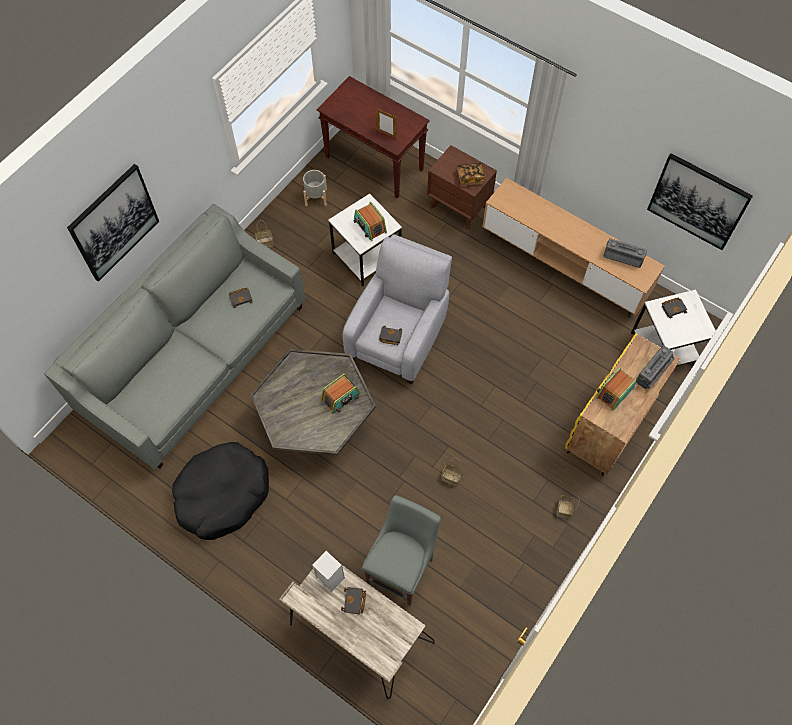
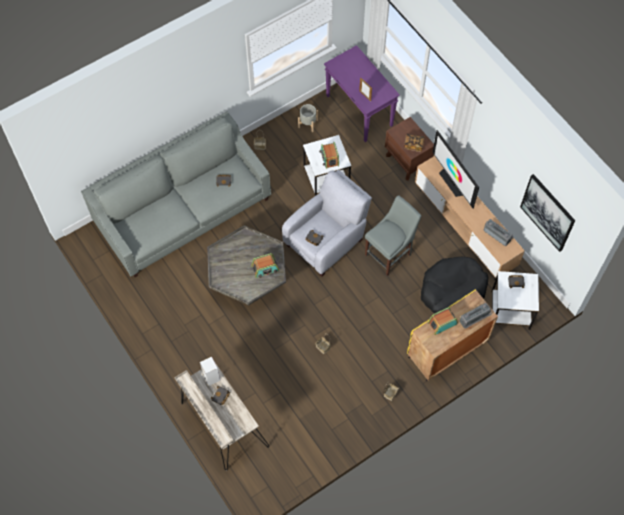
camera: 20 degrees right, 0 degrees up
(114, 223) = (153, 109): picture -> none
(222, 494) = (168, 307): black dog bed -> black dog bed (452, 290)
(375, 163) = (360, 111): brown console table -> purple console table
(402, 568) = (266, 394): grey chair -> grey chair (390, 254)
(538, 208) = (453, 182): none -> television

